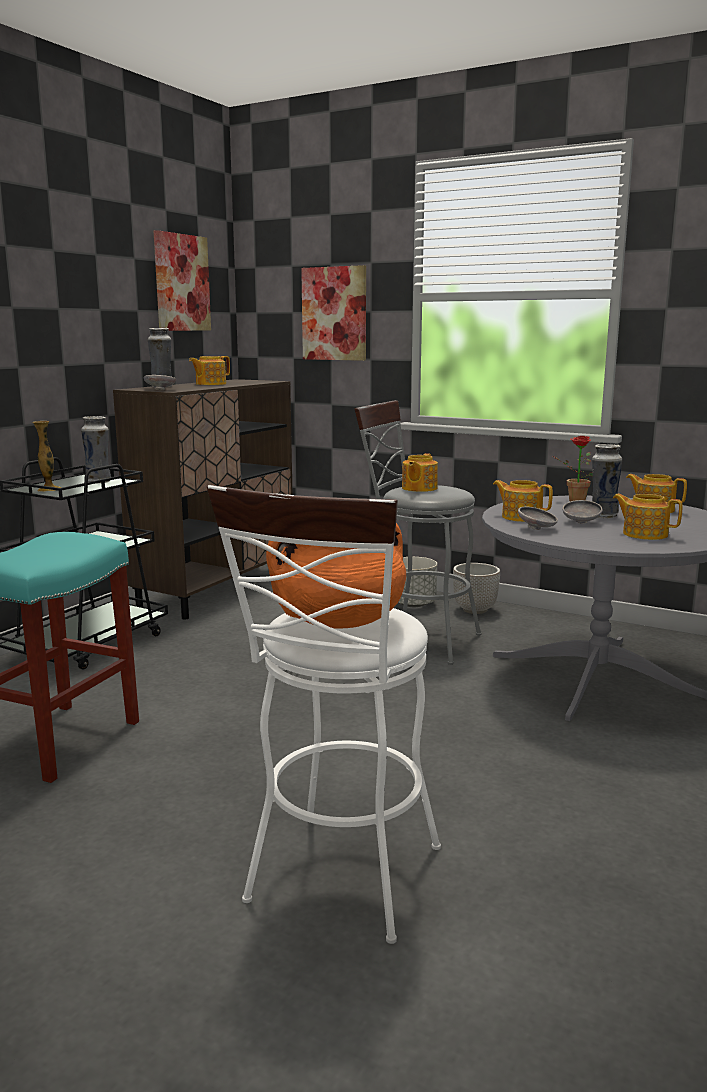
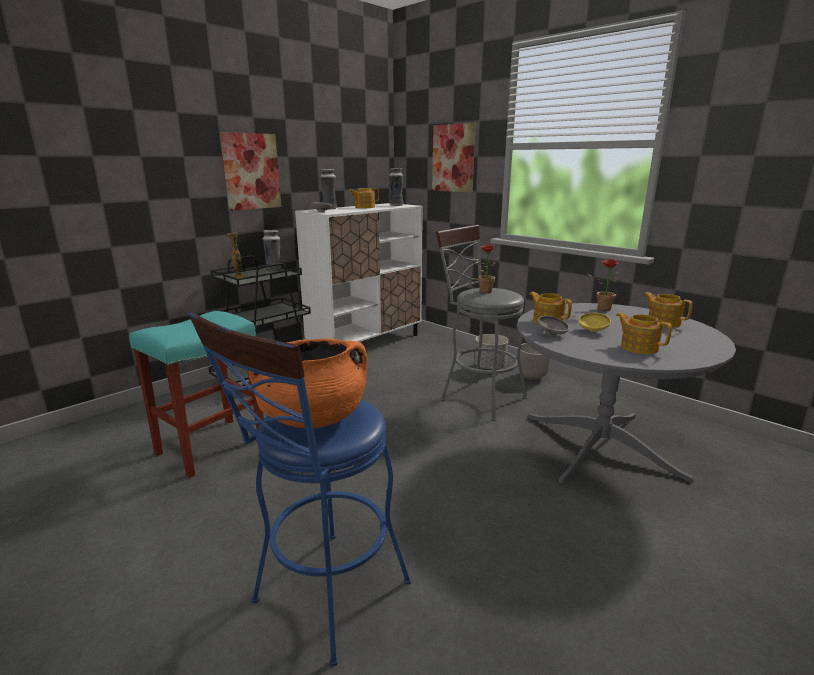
camera: 15 degrees right, 5 degrees up
(181, 283) = (351, 137): picture -> picture (251, 171)
(217, 589) = (366, 343): brown cabinet -> white cabinet
(339, 883) = (323, 600): white stool -> blue stool
(418, 488) = (483, 291): teapot -> potted plant
(581, 522) = (592, 331): grey bowl -> yellow bowl
(602, 515) = (615, 325): vase -> vase (396, 205)

